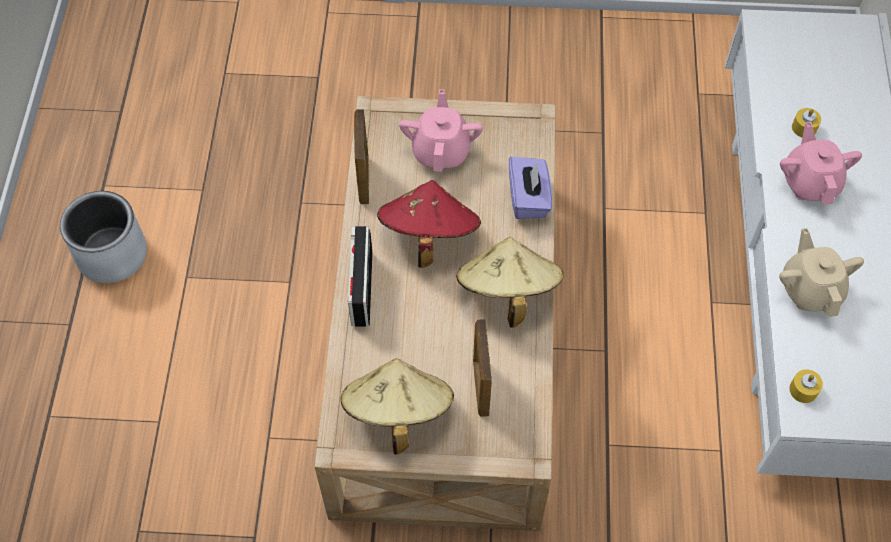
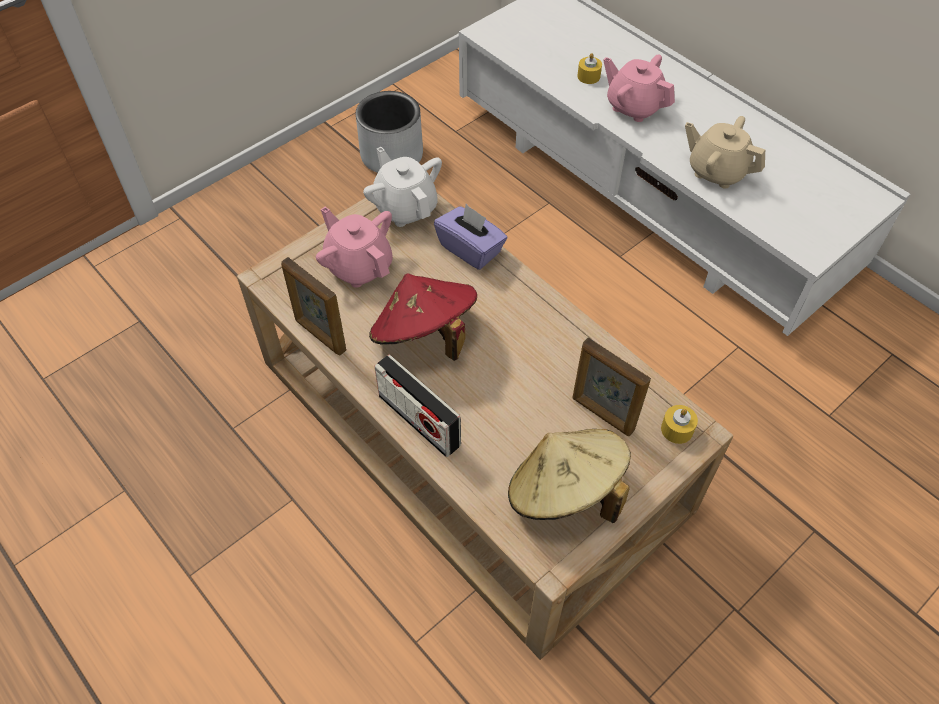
camera: 45 degrees left, 5 degrees down
(111, 254) = (88, 620): grey planter -> grey planter (391, 155)
(507, 292) = (537, 328): beige hat -> none
(519, 131) = (405, 208): none -> white teapot
(803, 390) = (791, 236): yellow candle -> yellow candle (677, 429)

